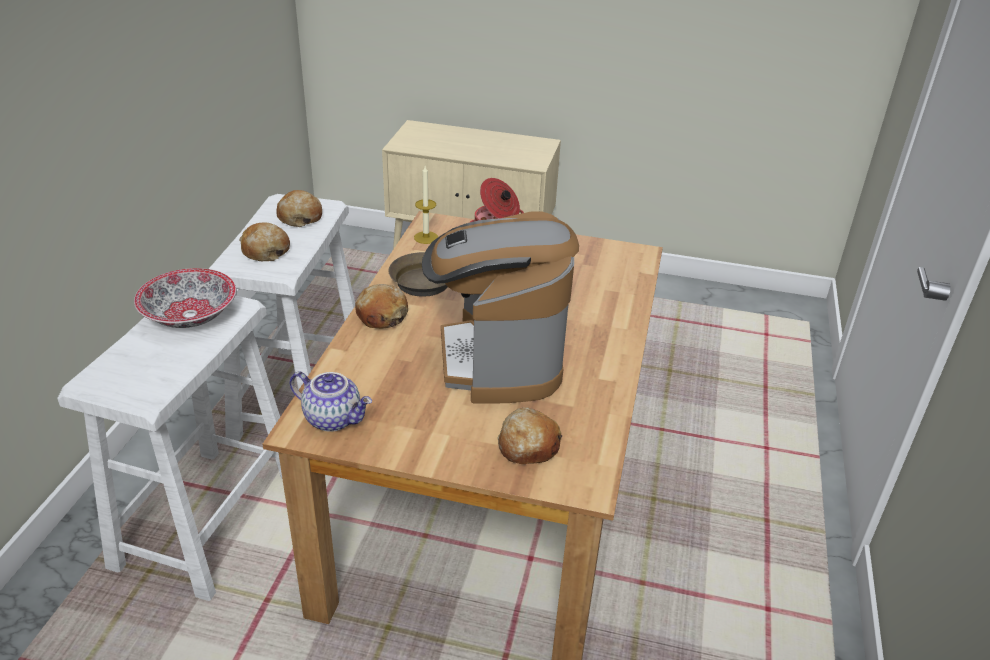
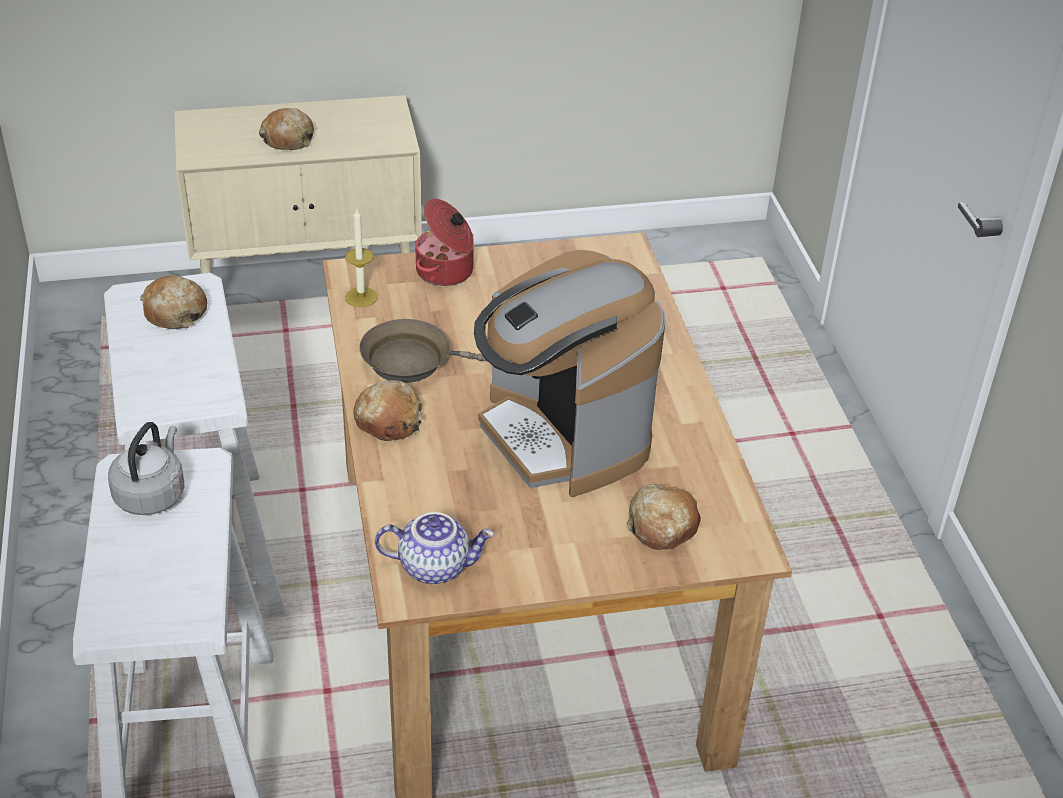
camera: 25 degrees left, 5 degrees up
(190, 315) = (152, 494): bowl -> grey kettle
(265, 250) = (171, 375): bread -> bread (288, 139)

